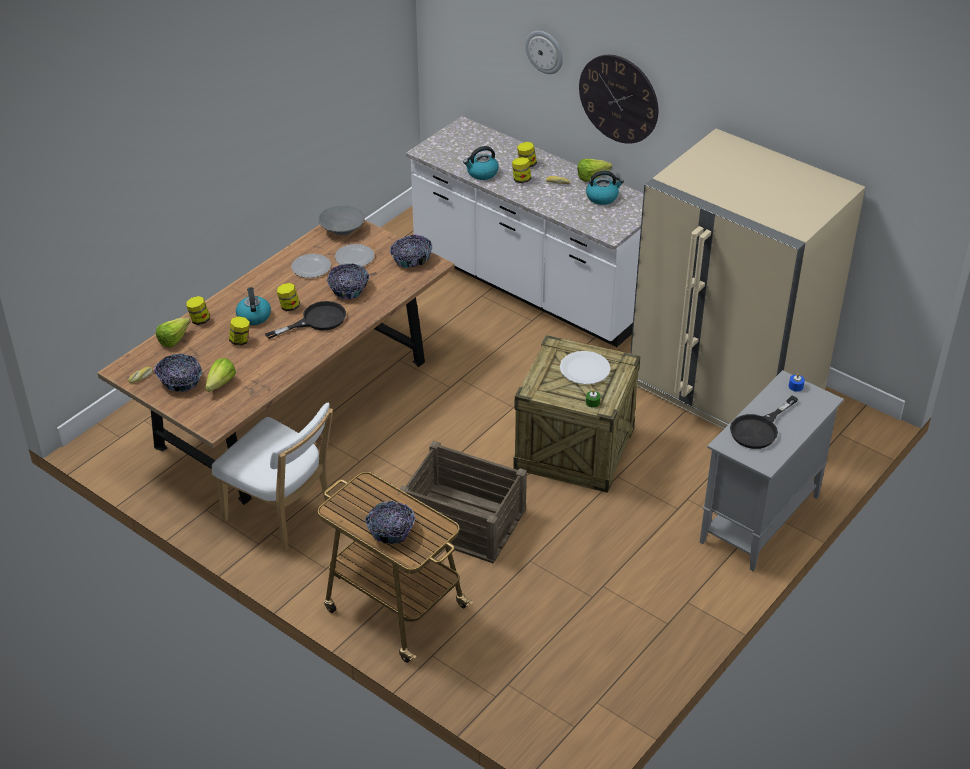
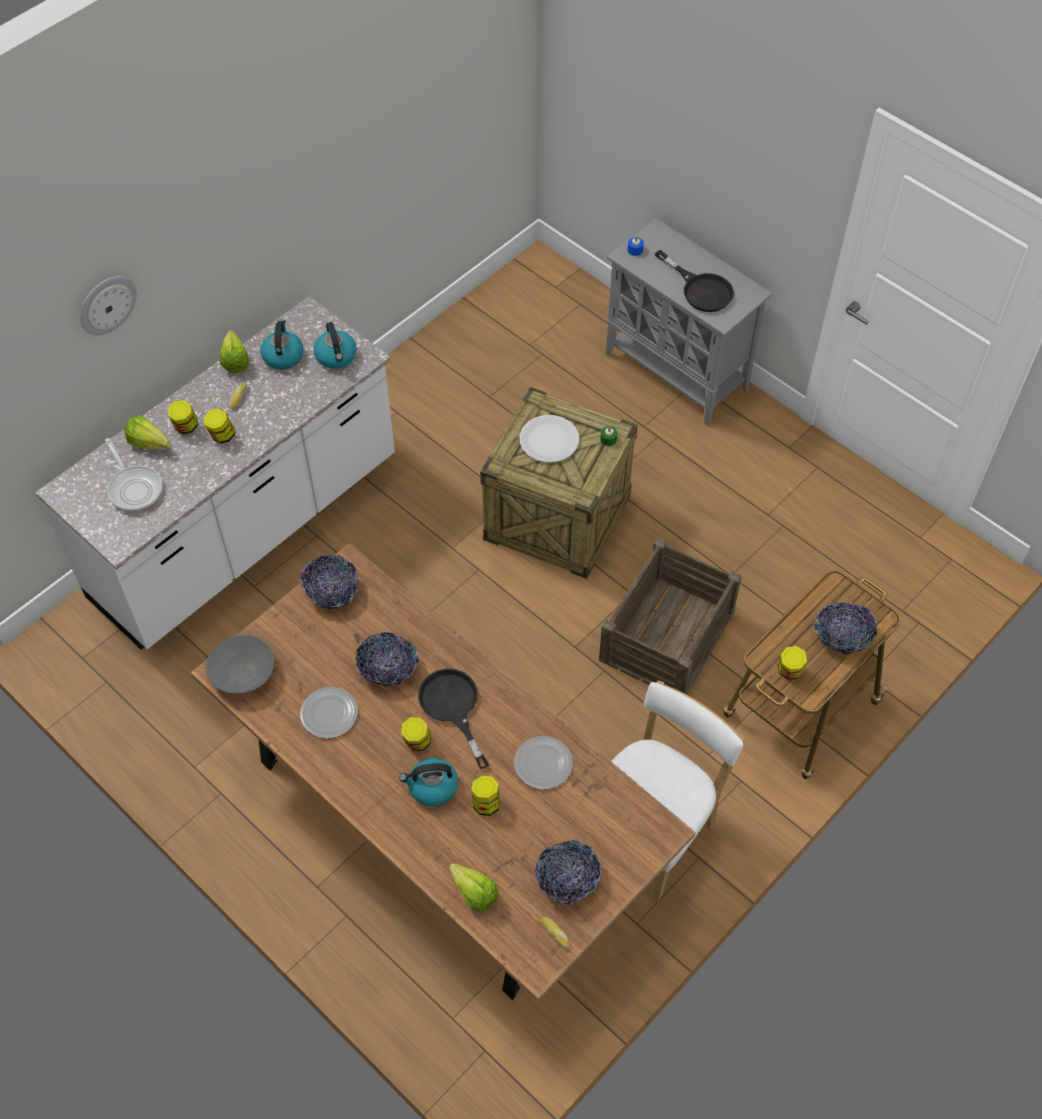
camera: 85 degrees left, 15 degrees up
(199, 320) = (432, 860): jar -> jar (789, 671)
(218, 386) = (581, 828): lettuce -> lettuce (151, 445)
(354, 257) = (315, 659): plate -> plate (542, 764)
(470, 151) = (134, 488): none -> frying pan
(482, 173) = (194, 478): kettle -> kettle (336, 356)
(619, 99) = (214, 256): wall clock -> none
(726, 387) = (471, 366): beige fridge -> none

